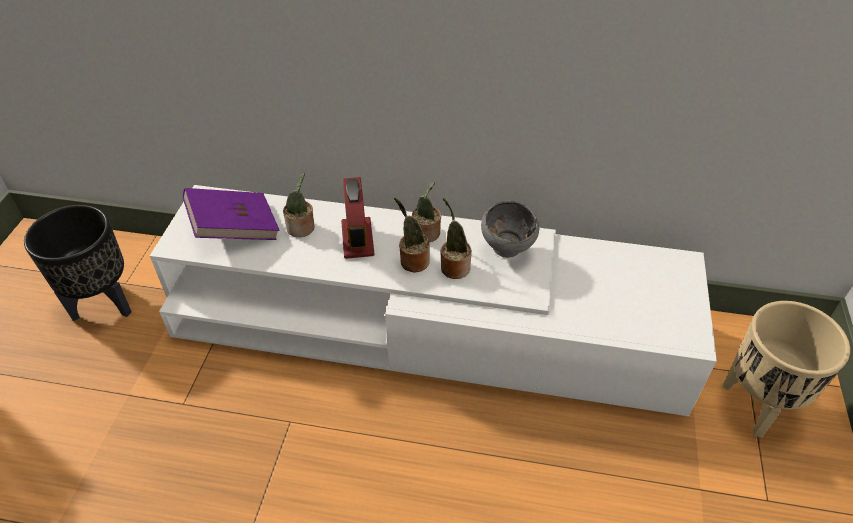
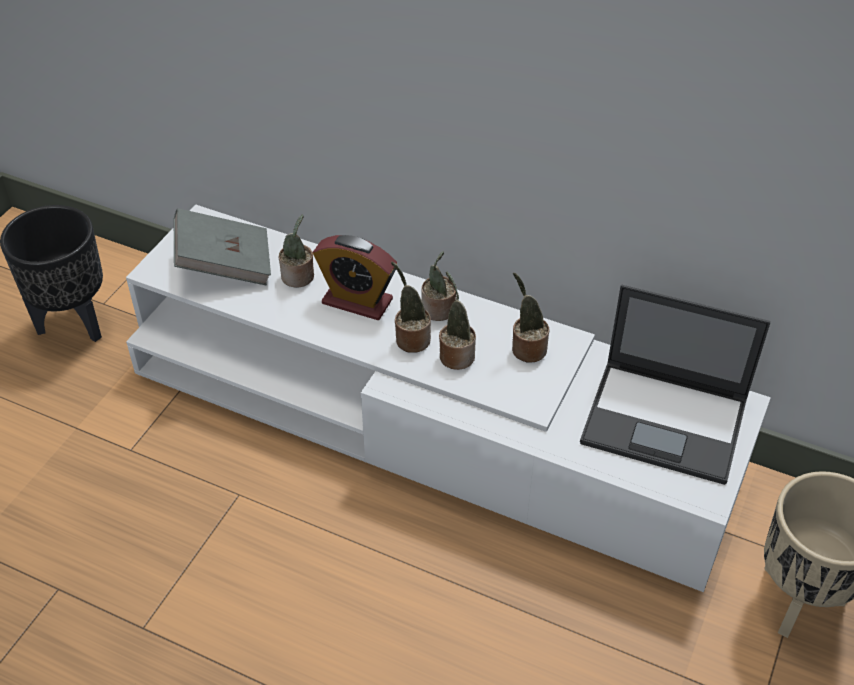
camera: 15 degrees right, 0 degrees up
(235, 229) = (225, 265): purple book -> grey book
(357, 239) = (357, 301): alarm clock -> alarm clock turned 105 degrees clockwise
(508, 251) = (526, 348): grey bowl -> potted plant
(636, 287) = (666, 421): none -> laptop

